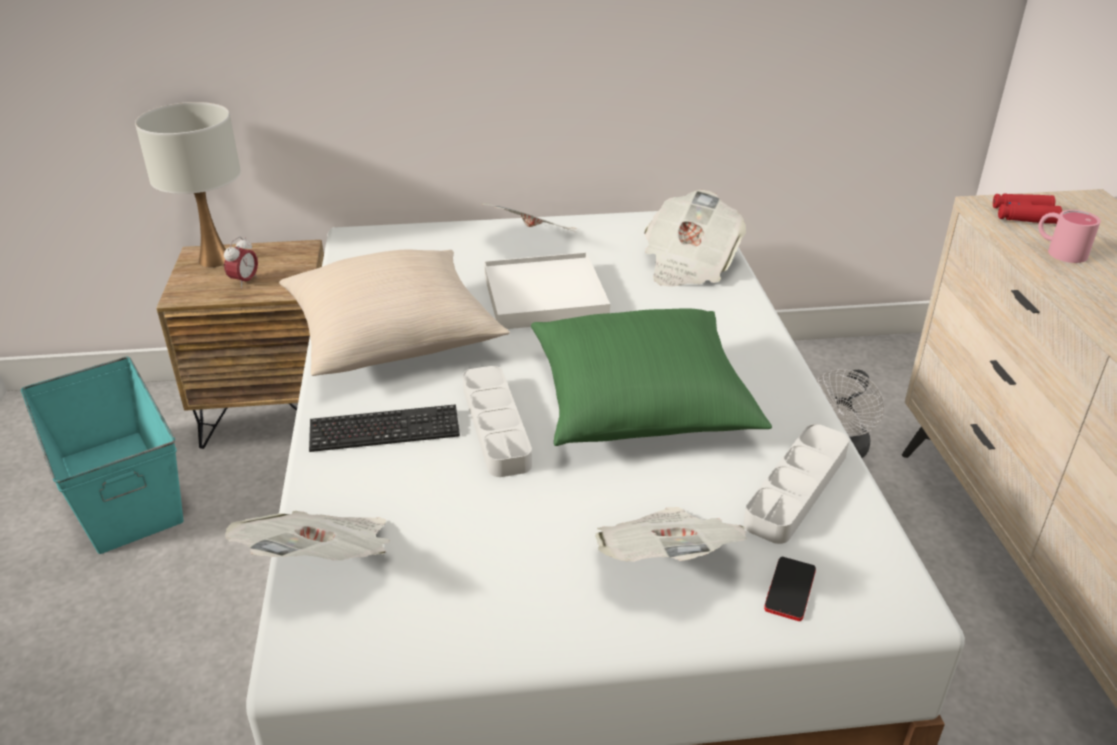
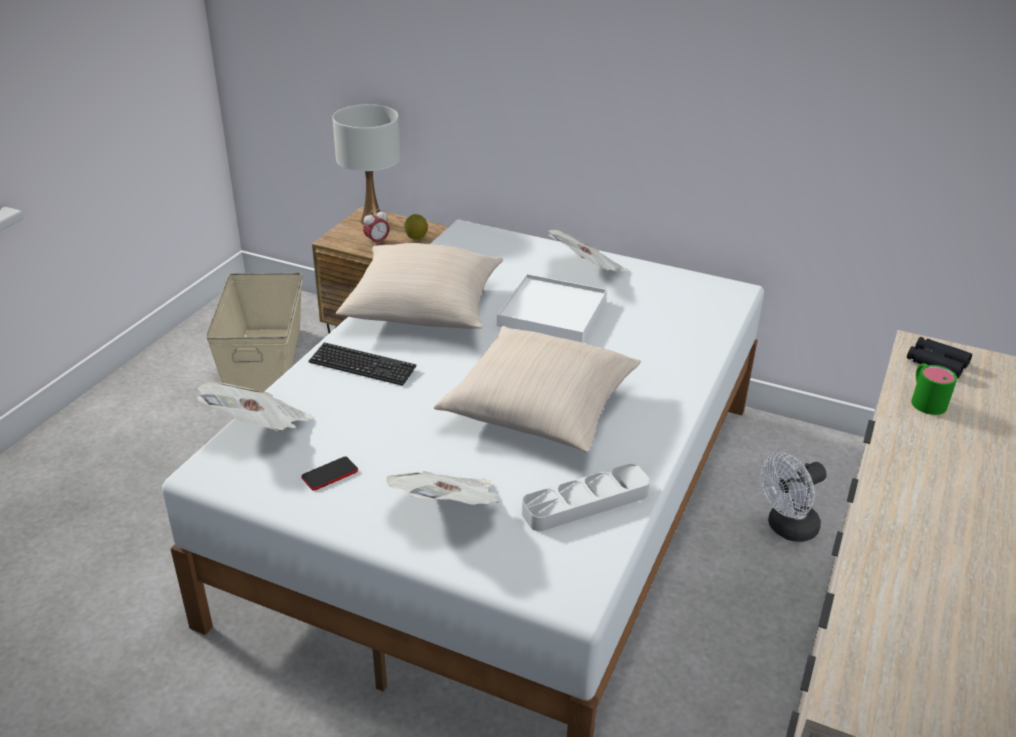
camera: 30 degrees right, 0 degrees up
(121, 487) = (265, 361): turquoise storage box -> beige storage box
(290, 263) = (416, 237): none -> apple
(496, 426) = (431, 388): grey tray -> none
(640, 404) = (539, 408): green pillow -> beige pillow
(688, 265) = (686, 324): newspaper -> none
(790, 589) = (509, 558): phone -> phone (330, 474)
(1023, 215) = (936, 363): red binoculars -> black binoculars
(1059, 250) = (925, 399): pink mug -> green mug

